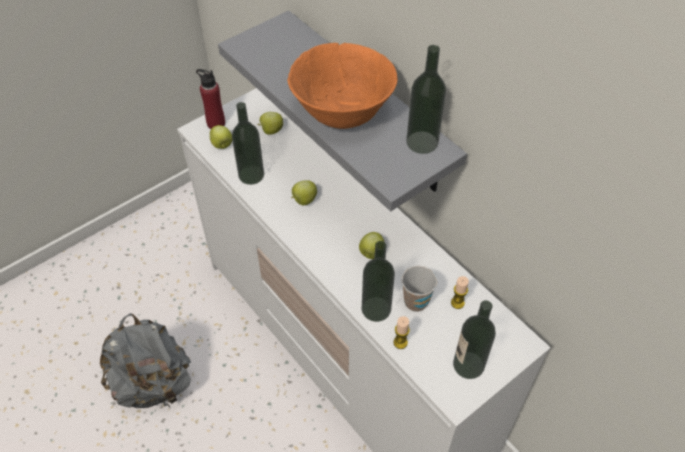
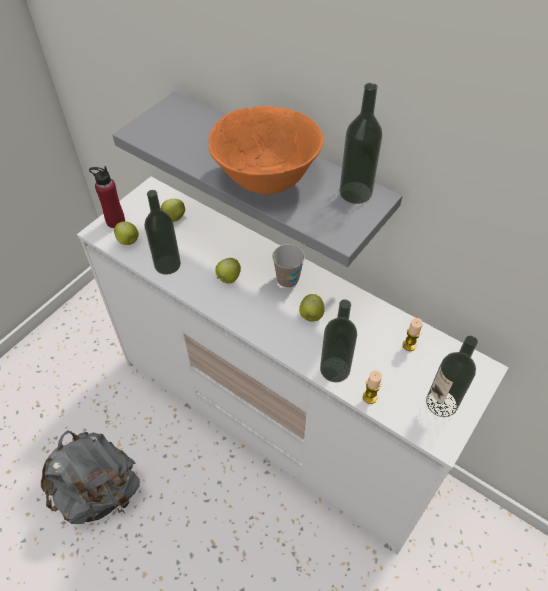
camera: 15 degrees left, 0 degrees up
(416, 302) = (370, 353): cup -> cup (287, 279)

